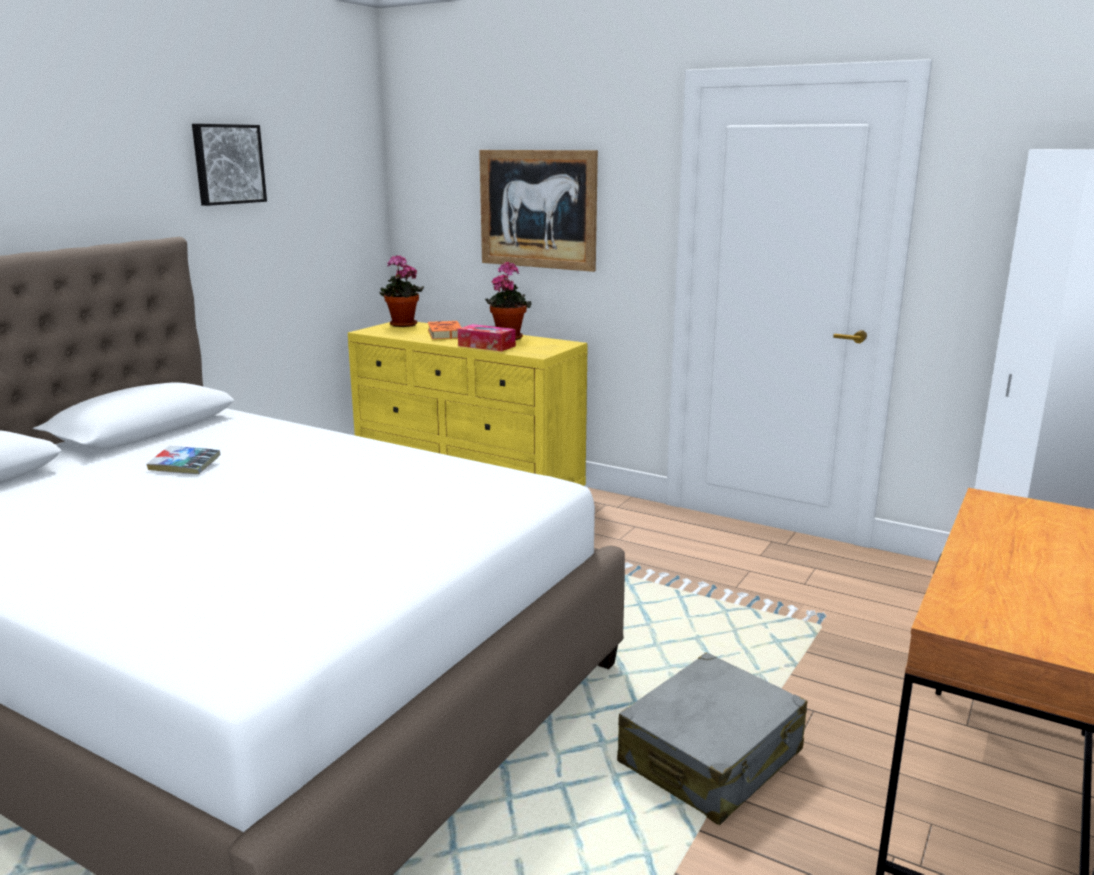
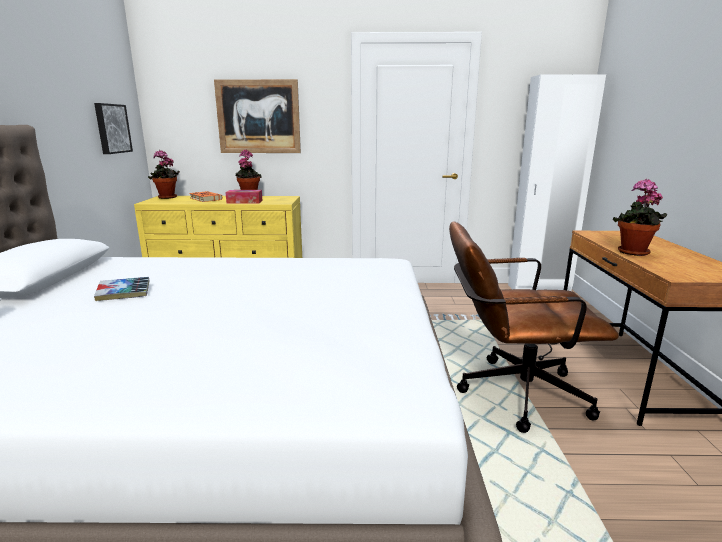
camera: 30 degrees left, 0 degrees up
(227, 164) = (45, 73): picture -> picture (112, 128)
(711, 758) = (511, 392): grey suitcase -> brown office chair
(978, 558) = (633, 253): none -> potted plant

